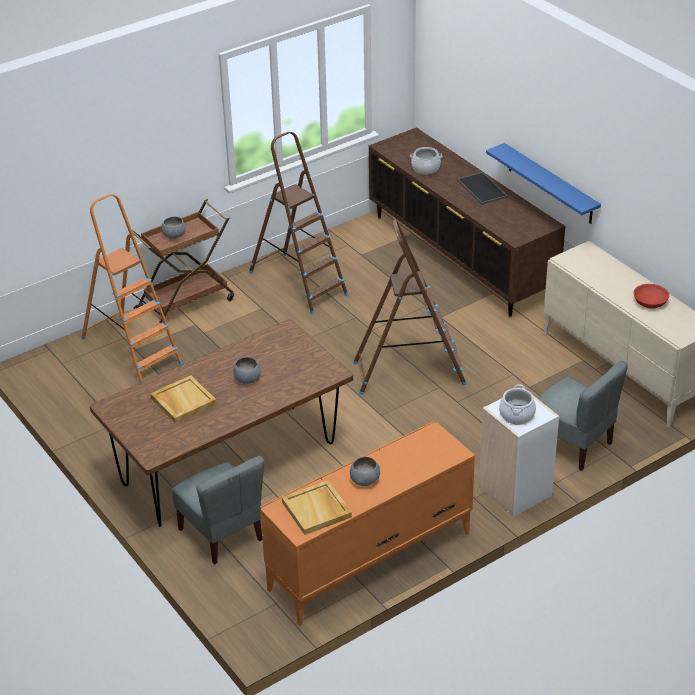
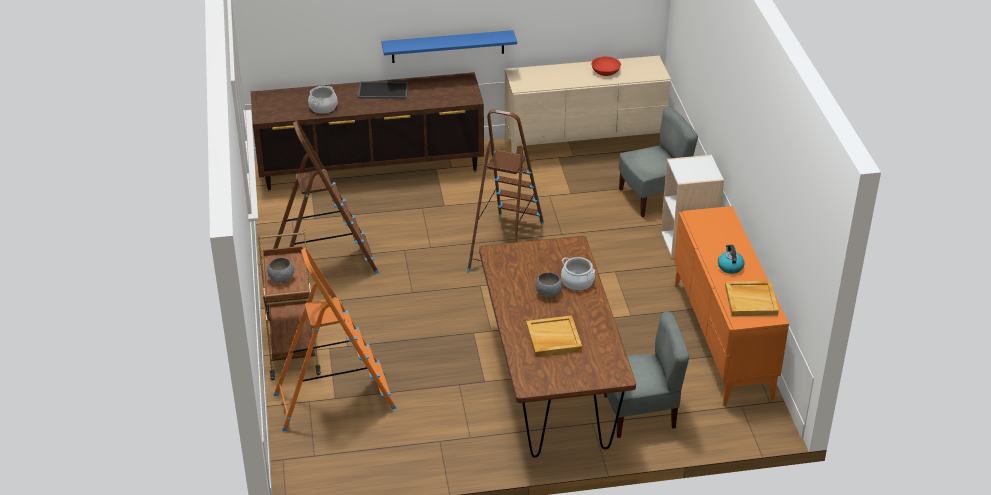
camera: 65 degrees left, 0 degrees up
(364, 480) = (730, 266): grey bowl -> kettle
(517, 415) = (698, 172): cooking pot -> cooking pot (577, 282)

